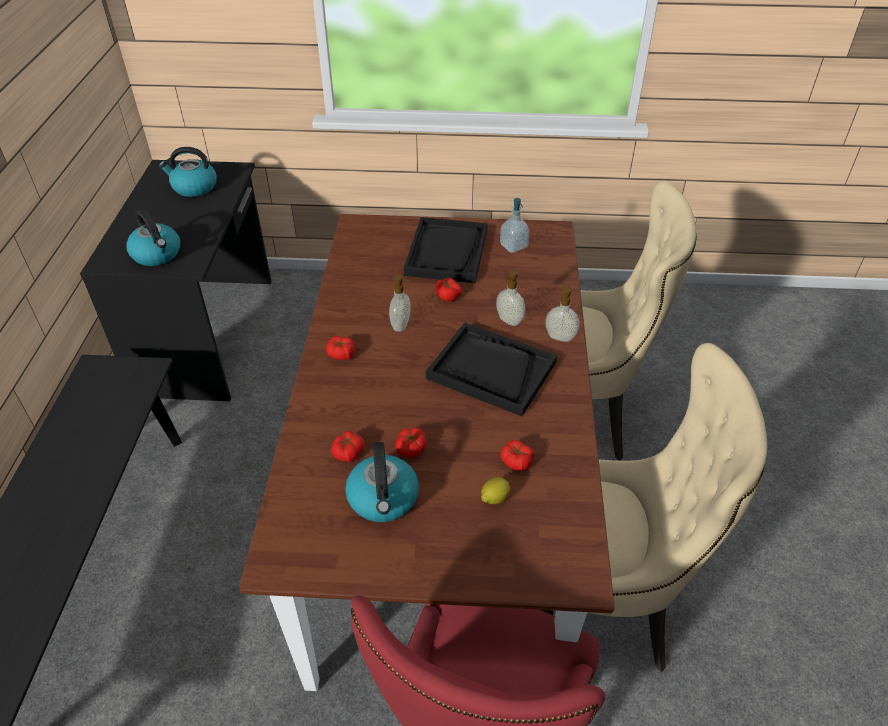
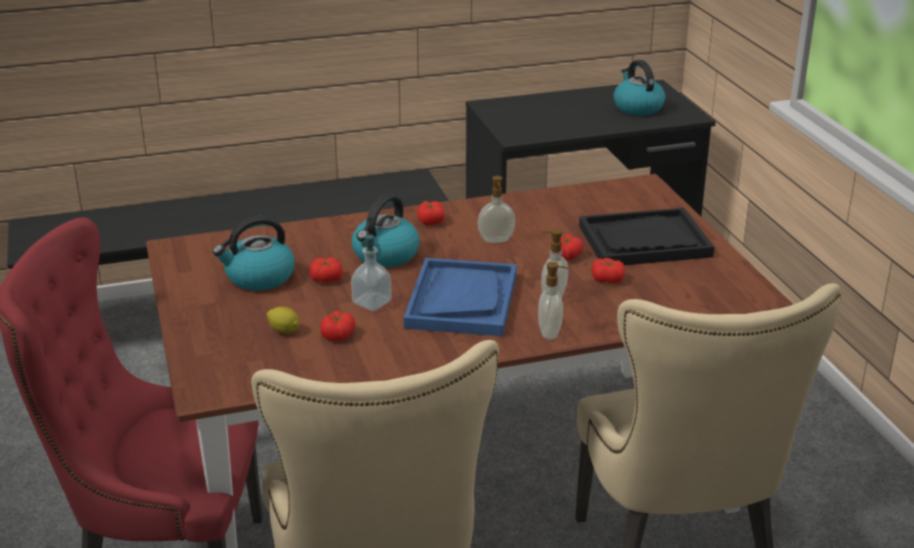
camera: 70 degrees right, 15 degrees down
(157, 254) = (518, 121): kettle -> kettle (385, 256)
(348, 452) = (305, 251): tomato -> tomato (607, 279)
(491, 370) = (461, 300): black tray -> blue tray
(513, 246) = (698, 278): soap dispenser -> soap dispenser (372, 303)

